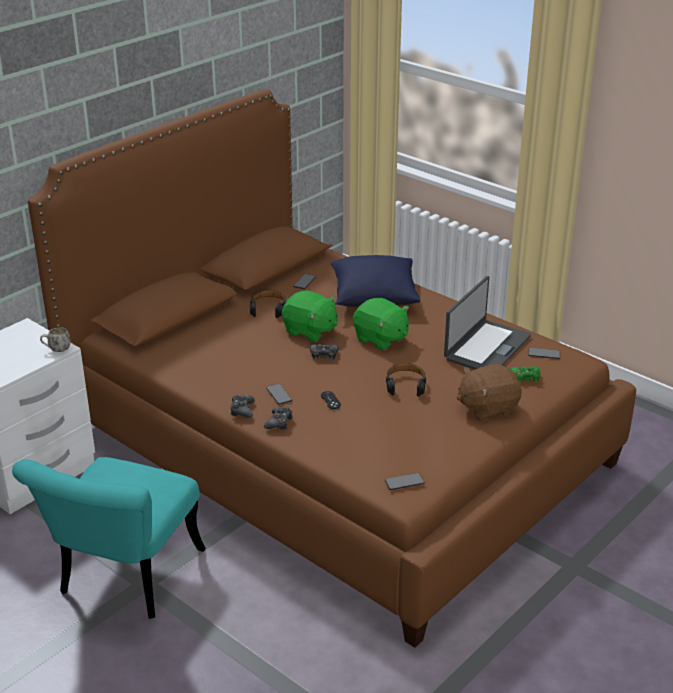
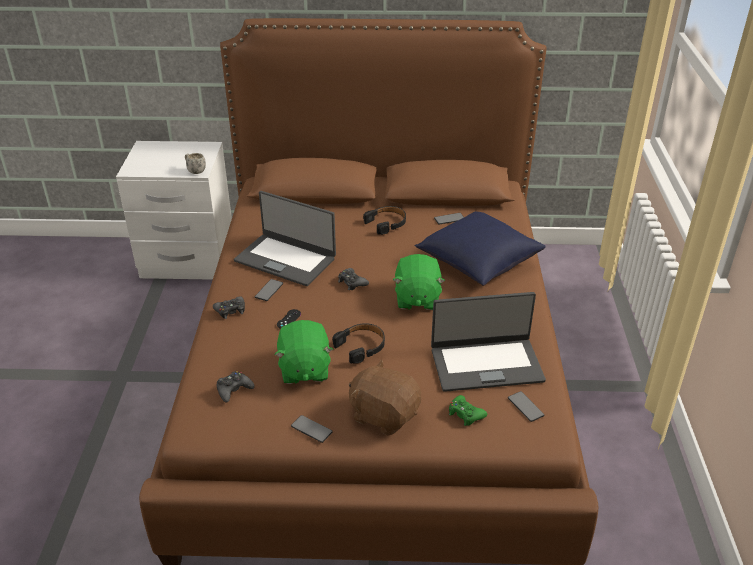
camera: 50 degrees right, 5 degrees up
(124, 581) = (116, 365): turquoise chair -> none
(242, 410) = (229, 285): black game controller -> black game controller (234, 390)
(248, 370) = (286, 259): none -> laptop
(310, 331) = (380, 259): green plush toy -> green plush toy (304, 369)
(404, 482) = (210, 421): phone -> phone (311, 429)

